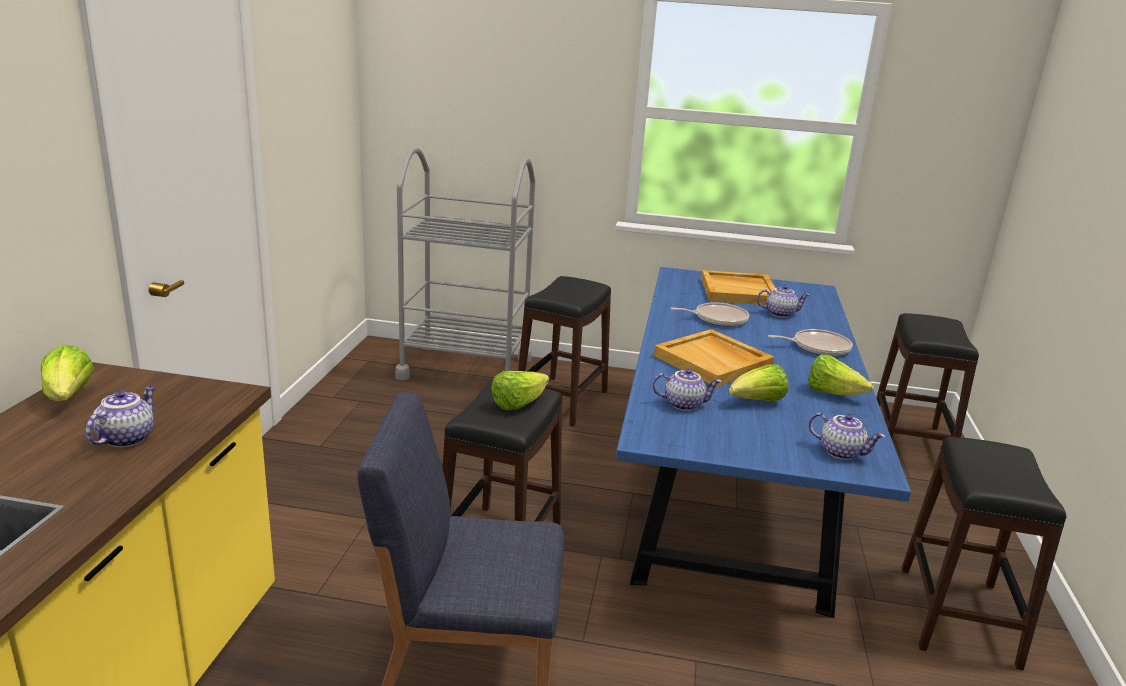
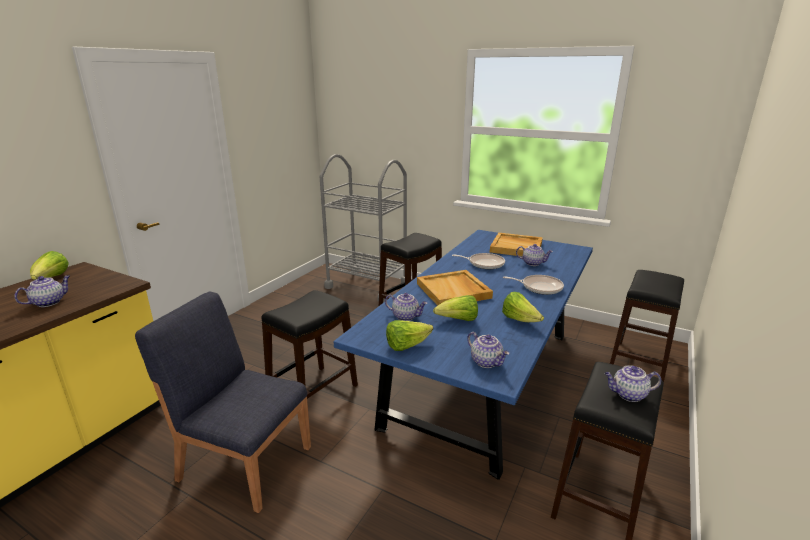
camera: 20 degrees right, 0 degrees up
(518, 404) = (313, 306): lettuce -> lettuce (406, 346)
(1011, 471) = (628, 395): none -> teapot

